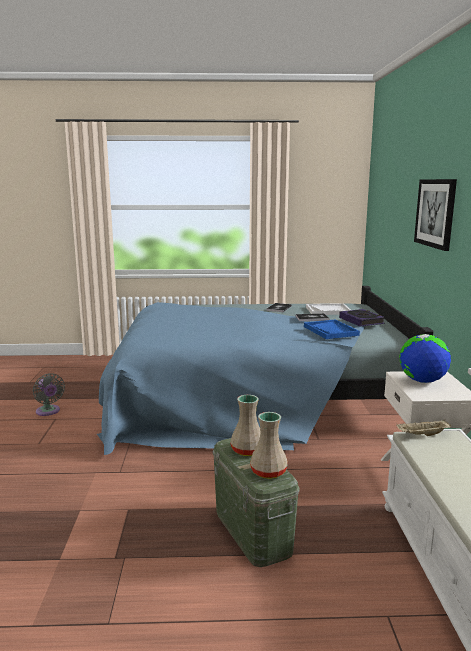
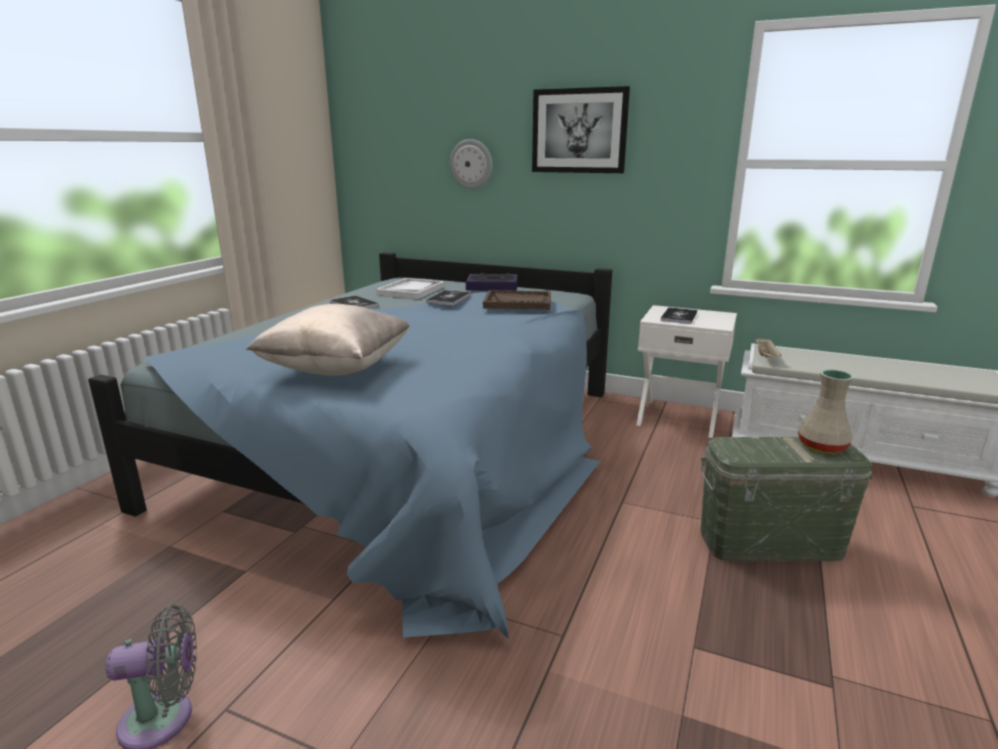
camera: 65 degrees left, 5 degrees up
(168, 324) = (337, 368): none -> beige pillow
(246, 451) = (761, 447): beige vase -> none
(331, 331) = (518, 302): blue tray -> brown tray
(399, 231) = (471, 164): none -> wall clock
(422, 381) = (679, 317): globe -> book

